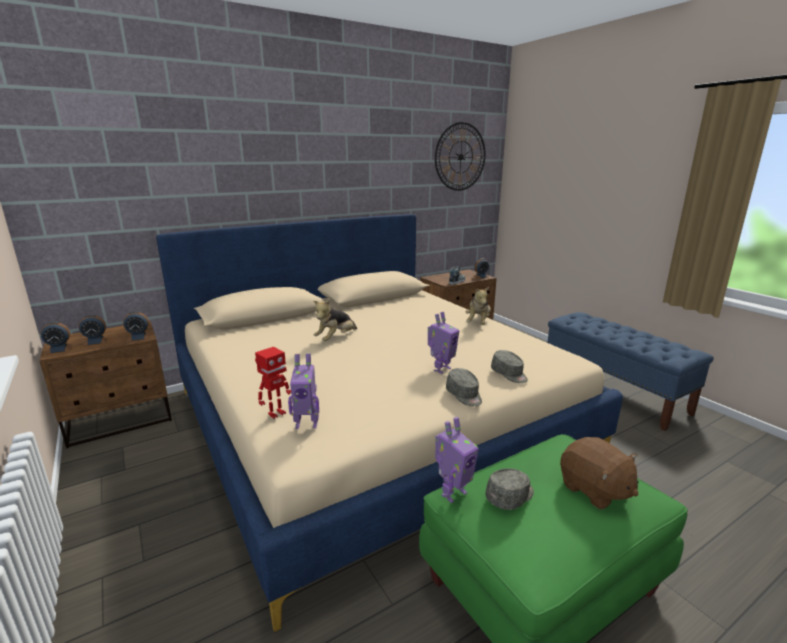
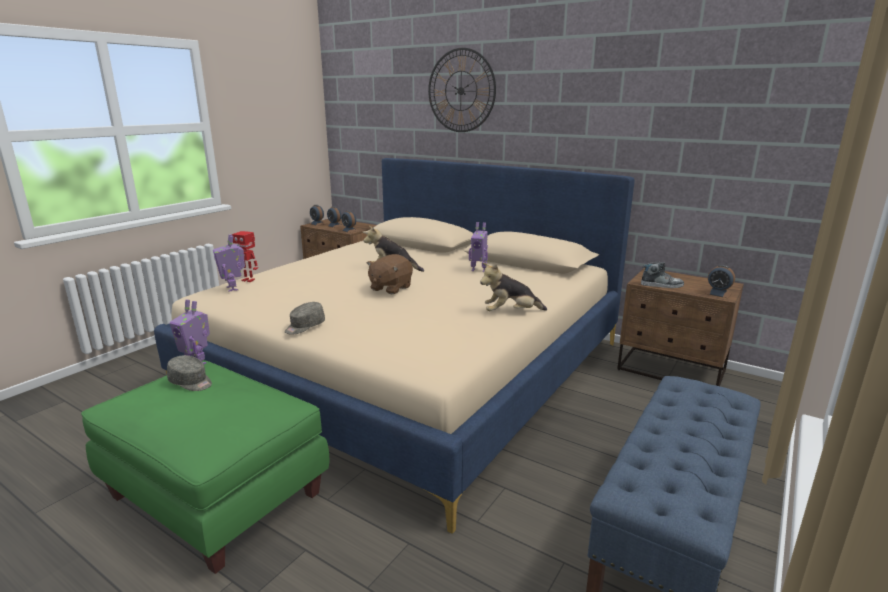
camera: 65 degrees right, 0 degrees up
(441, 369) = (356, 312): toy robot -> toy robot (479, 270)
(460, 157) = (749, 99): wall clock -> wall clock (461, 91)
(509, 374) = (362, 339): grey cap -> none
(594, 490) = (204, 419): brown plush toy -> brown plush toy (390, 288)

